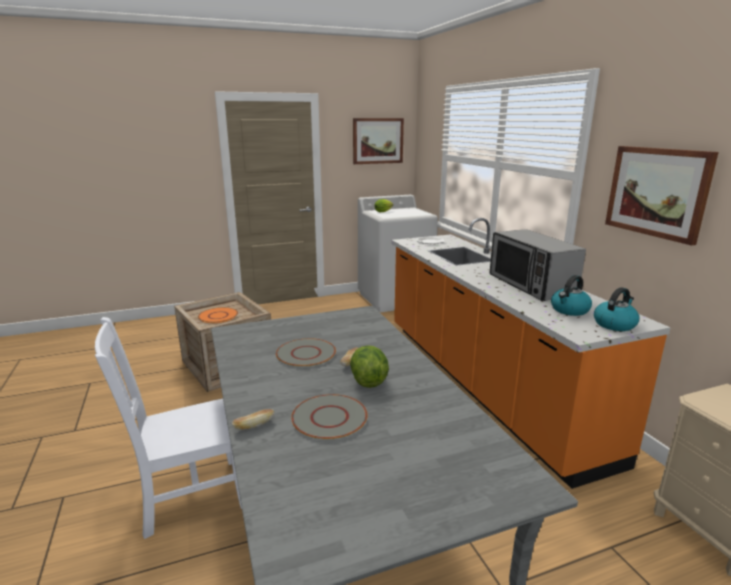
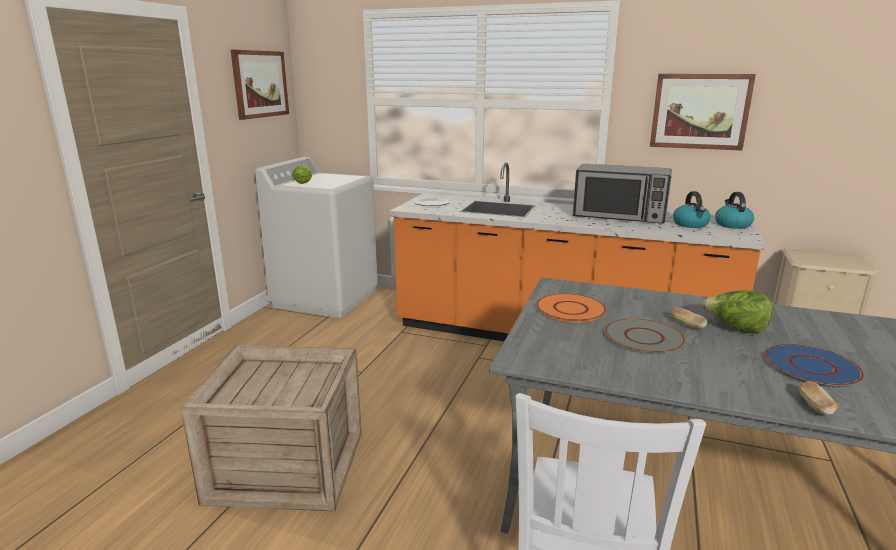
camera: 50 degrees left, 0 degrees up
(218, 316) = (277, 388): orange plate -> orange plate (570, 309)
(329, 418) = (811, 367): grey plate -> blue plate

